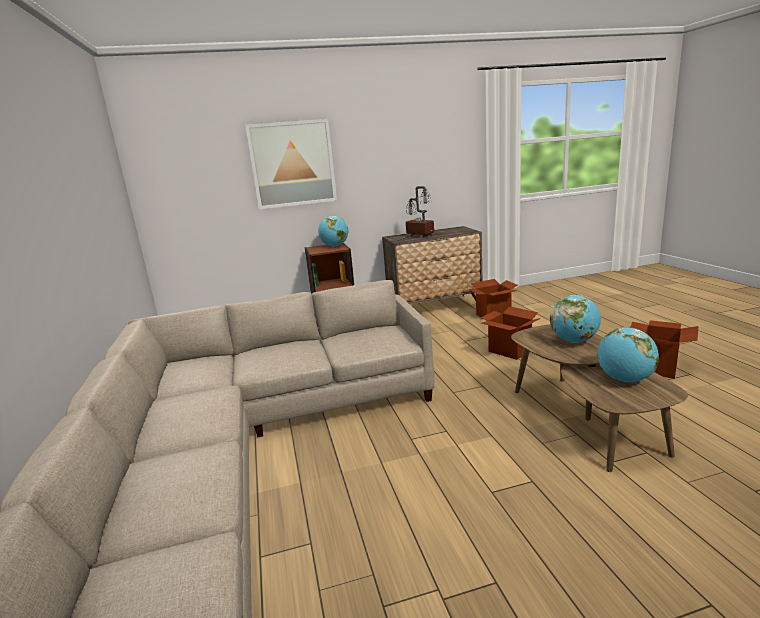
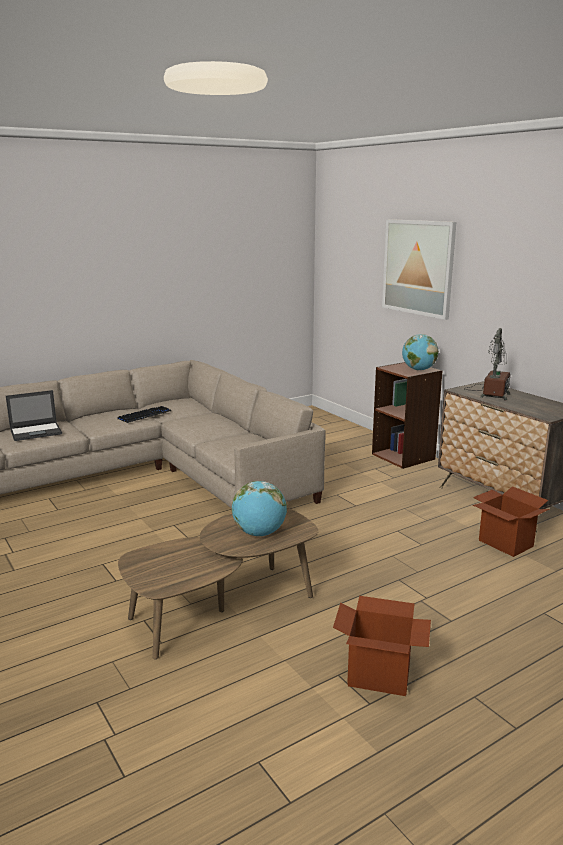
camera: 70 degrees right, 0 degrees up
(176, 484) = (36, 432): none -> laptop
(208, 389) = (144, 415): none -> keyboard
(509, 351) = (380, 560): cardboard box -> none
(625, 379) = (184, 567): globe -> none

